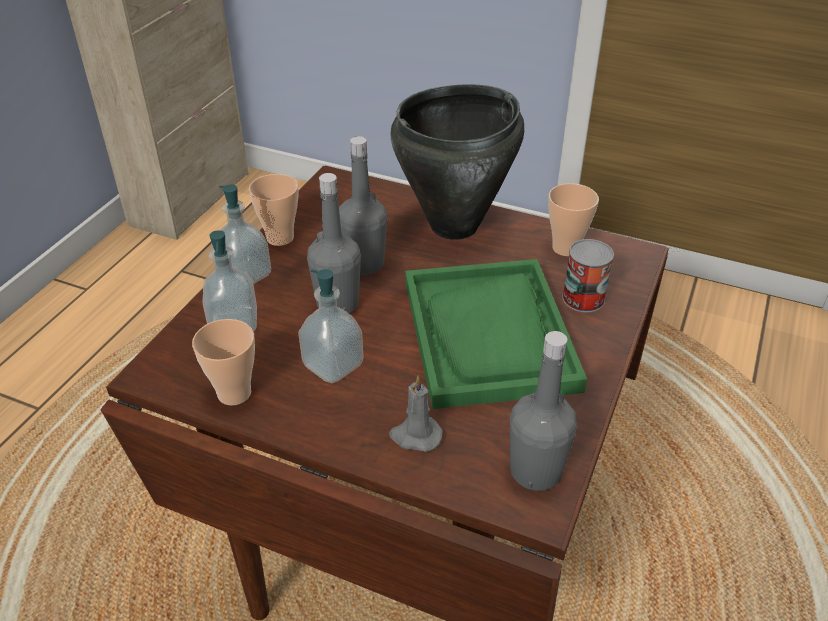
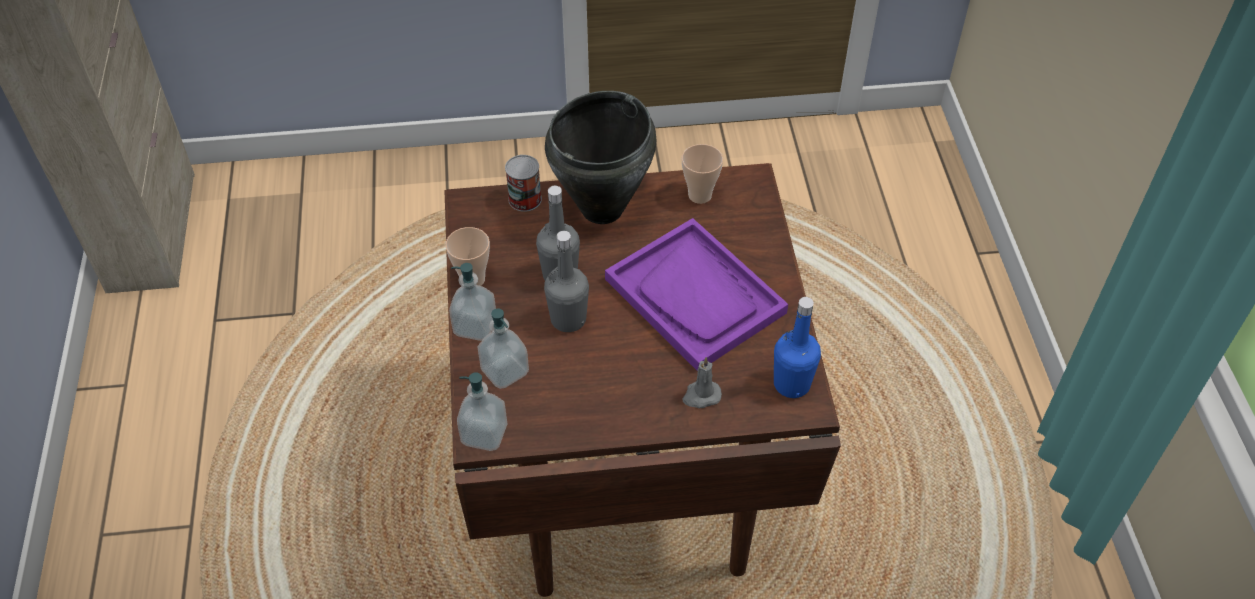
camera: 30 degrees left, 10 degrees up
(234, 393) = (554, 424): cup -> none
(333, 365) = (605, 370): soap dispenser -> soap dispenser (484, 434)
(489, 335) = (695, 296): green tray -> purple tray
(535, 471) = (791, 384): grey bottle -> blue bottle
(583, 298) = (740, 236): can -> can (525, 199)

